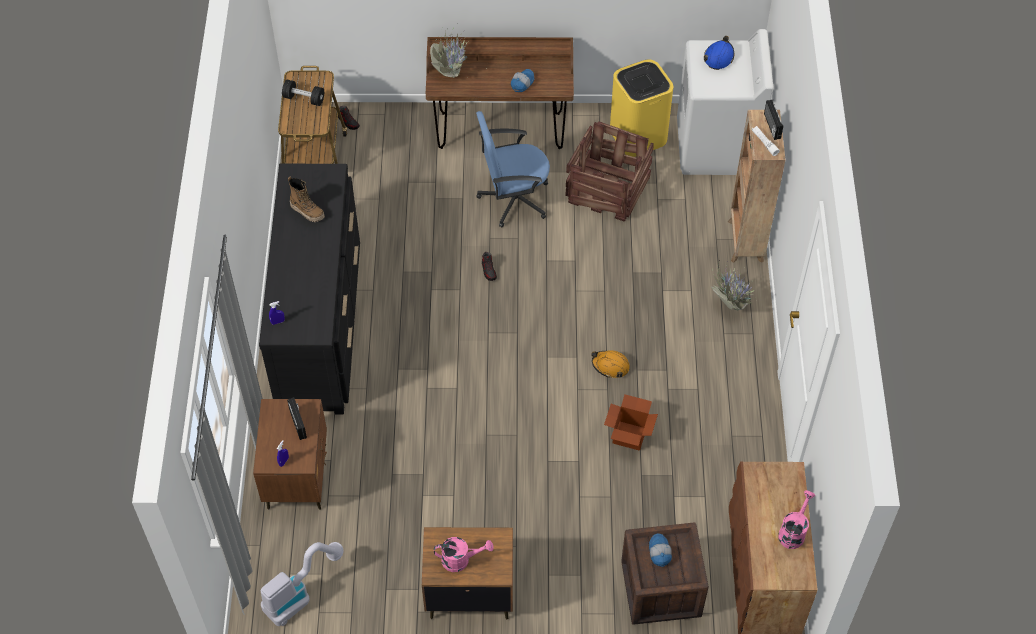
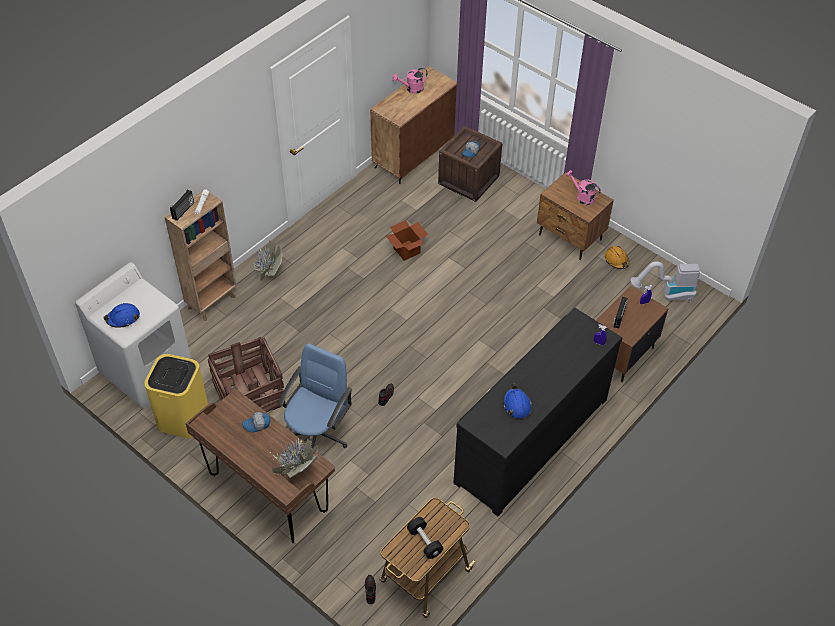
camera: 140 degrees left, 5 degrees down
(307, 211) = (516, 405): boot -> blue hard hat
(513, 199) = (317, 433): blue office chair -> blue office chair turned 90 degrees counterclockwise
(610, 366) = (375, 290): orange hard hat -> orange hard hat (616, 260)

